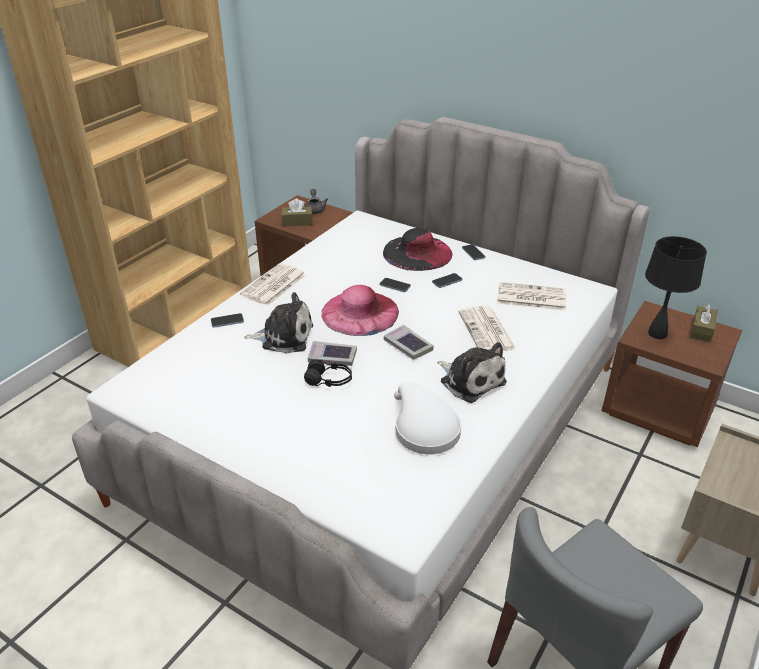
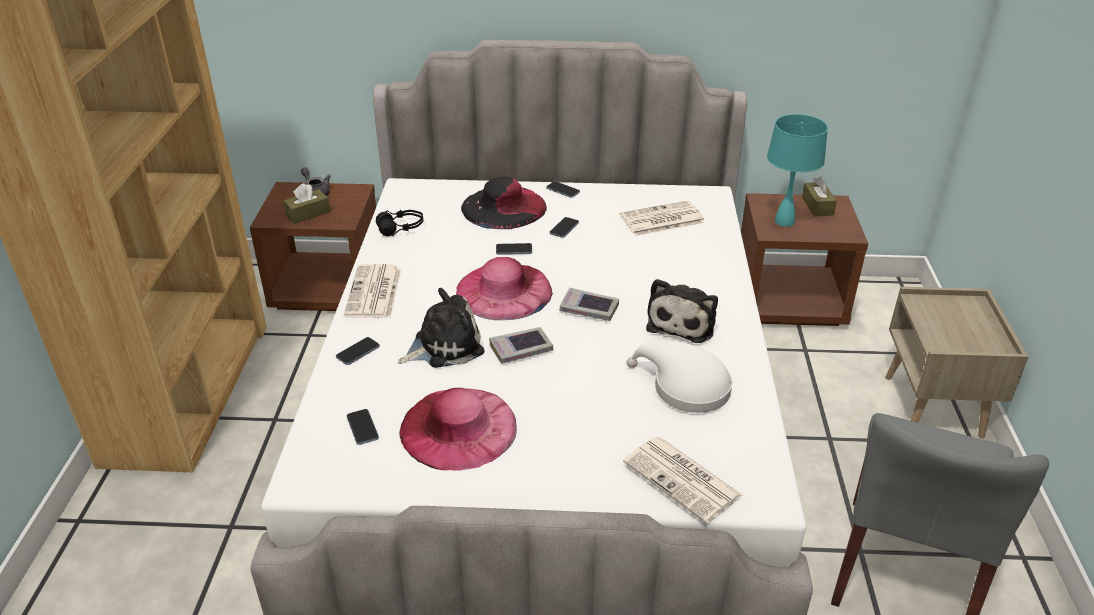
camera: 30 degrees left, 0 degrees up
(184, 371) = (362, 428): none -> phone
(240, 395) = (458, 428): none -> pink hat
(329, 380) = (542, 375): black headphones -> black headphones (401, 228)
(470, 380) = (683, 322): plush toy -> plush toy turned 90 degrees clockwise
(487, 331) = (652, 267): newspaper -> newspaper (683, 479)
(657, 333) = (784, 221): black table lamp -> turquoise table lamp

